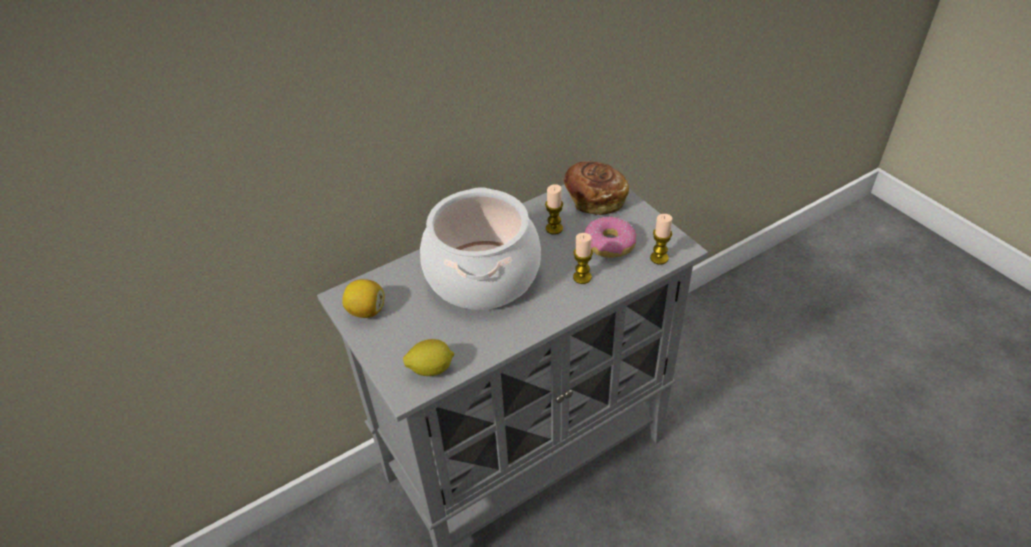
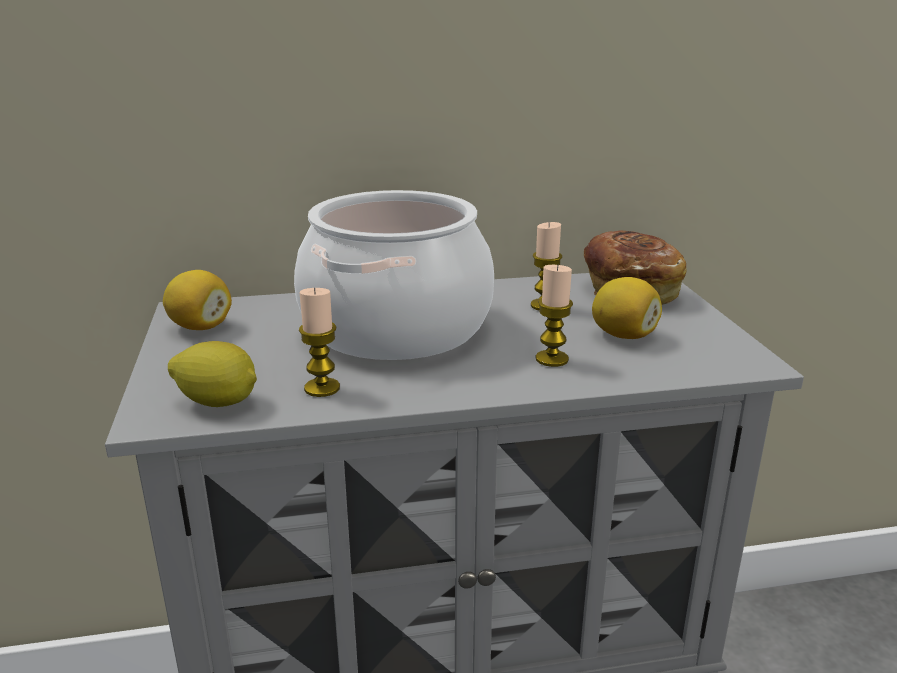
camera: 20 degrees right, 20 degrees down
(609, 244) = (623, 335): donut -> lemon
(659, 258) = (704, 365): candle -> candle (322, 388)

